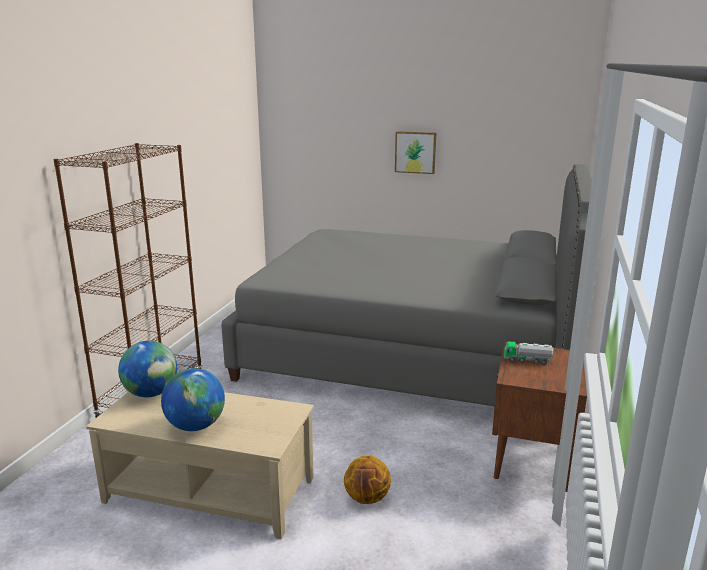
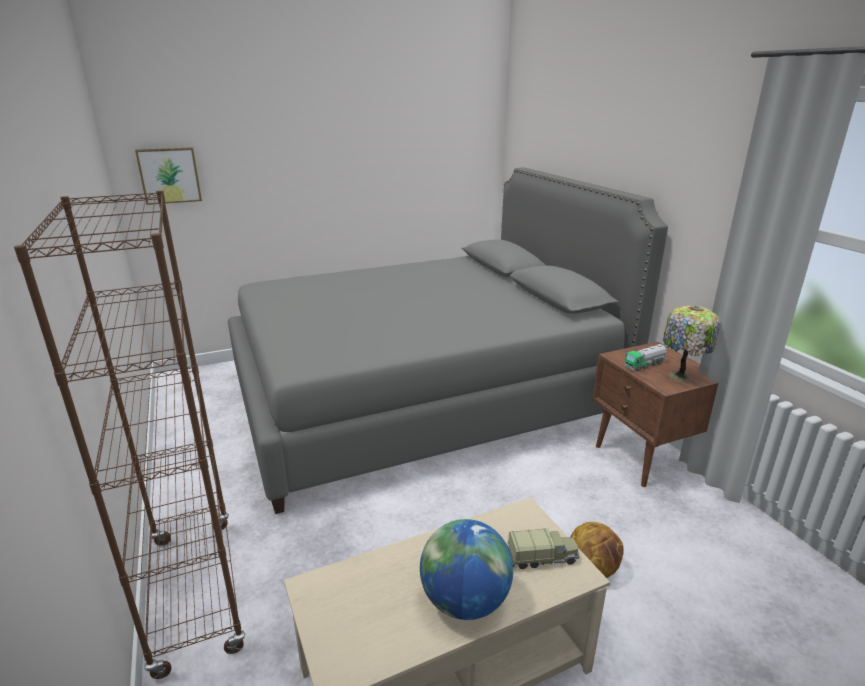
camera: 40 degrees left, 5 degrees up
(151, 393) = (332, 591): globe -> none
(264, 431) = (542, 558): none -> toy truck
(415, 152) = (334, 173): picture -> picture (169, 175)
(540, 378) = (681, 377): none -> table lamp

